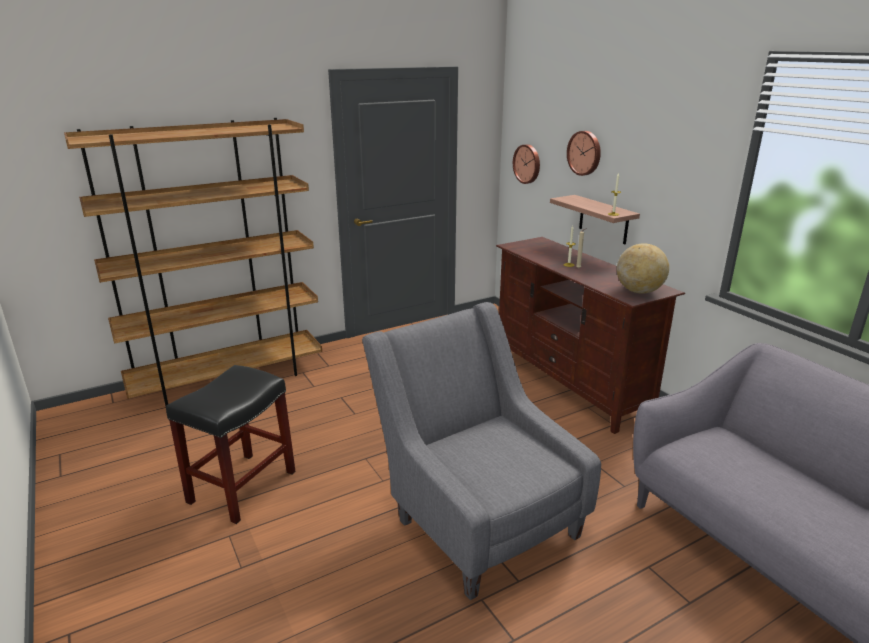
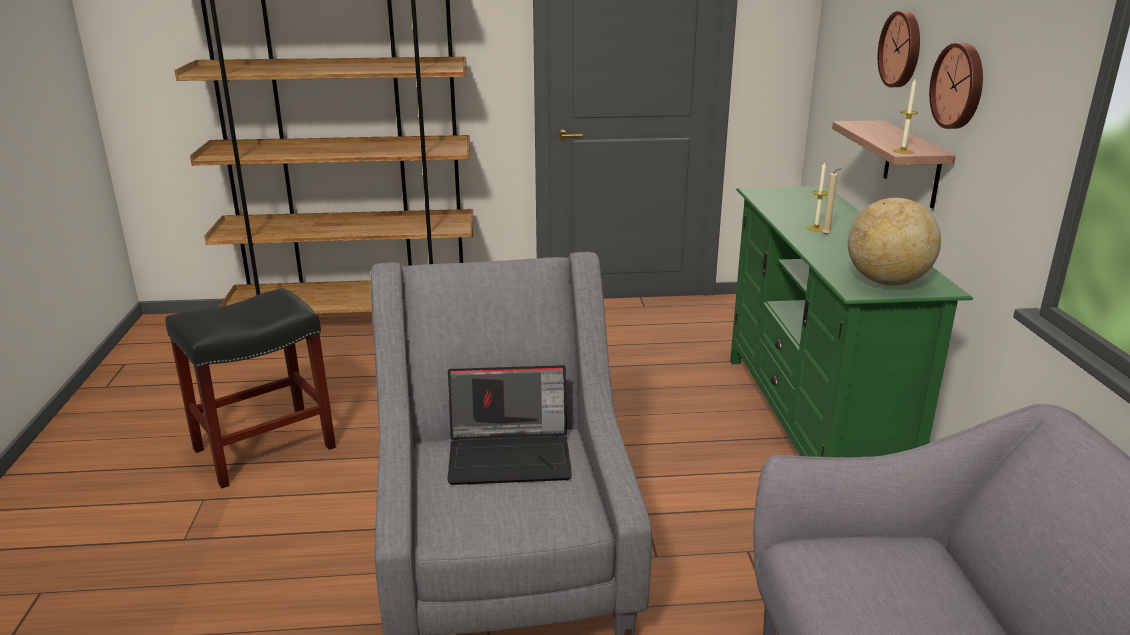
camera: 25 degrees right, 0 degrees up
(485, 441) = (511, 455): none -> laptop
(527, 164) = (839, 69): wall clock -> wall clock (960, 86)
(569, 382) = (810, 426): brown tv stand -> green tv stand

